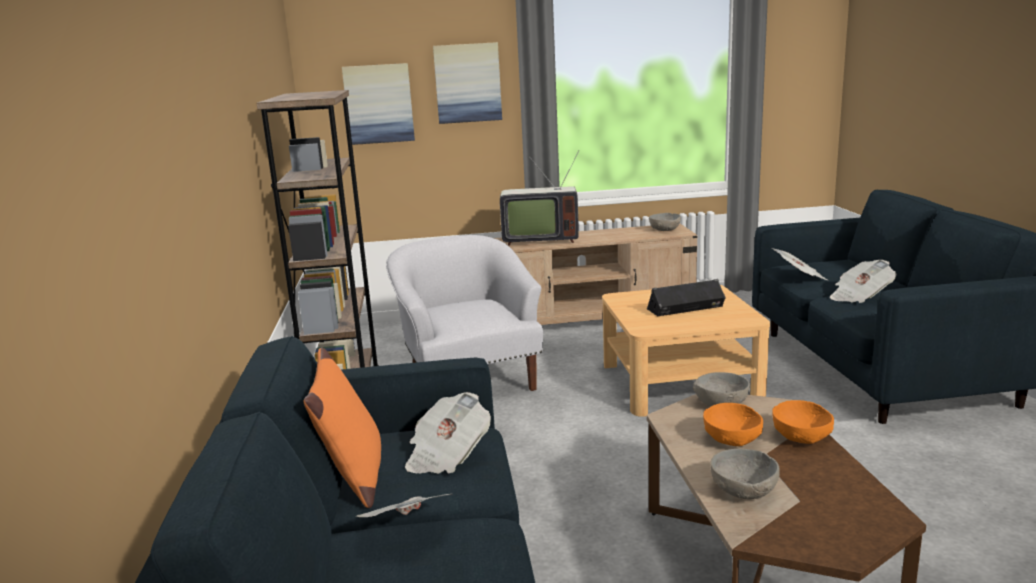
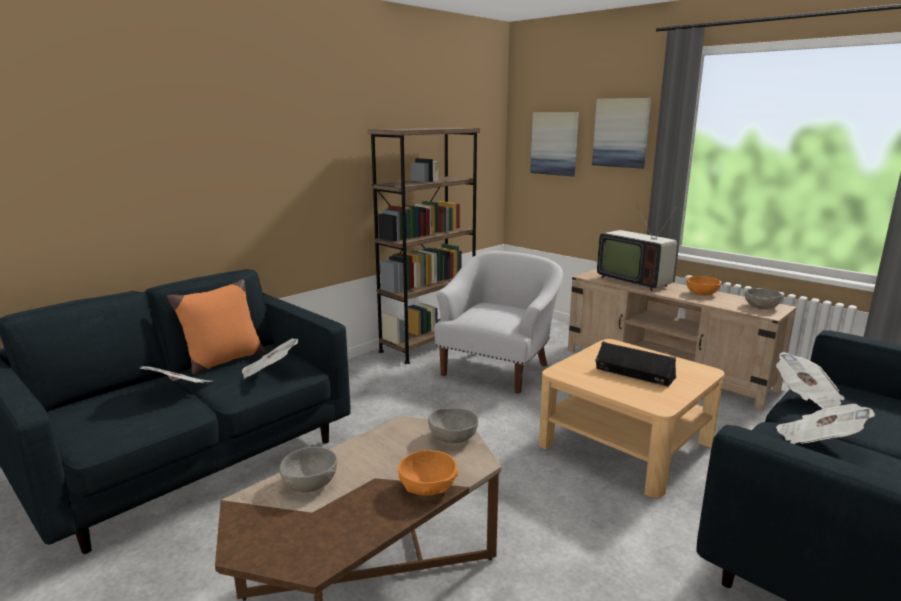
camera: 50 degrees right, 0 degrees up
(732, 439) = (391, 458): orange bowl -> orange bowl (701, 293)

